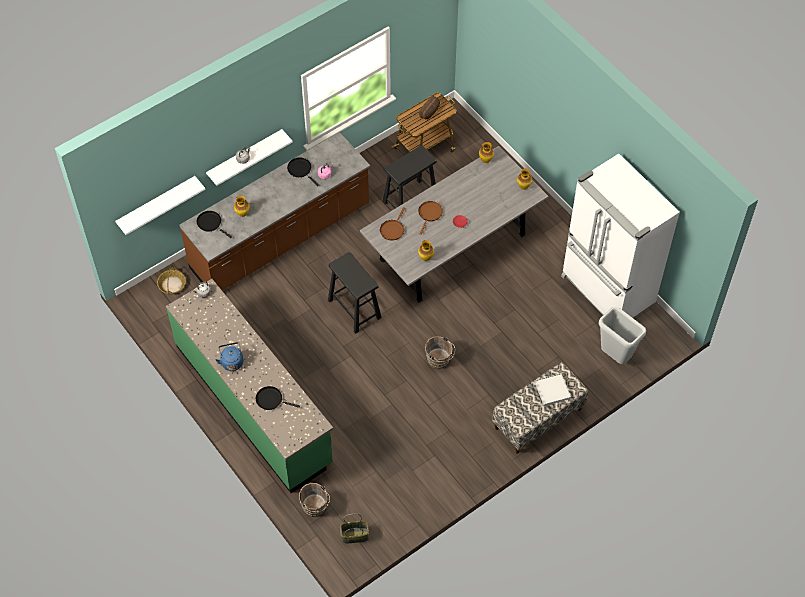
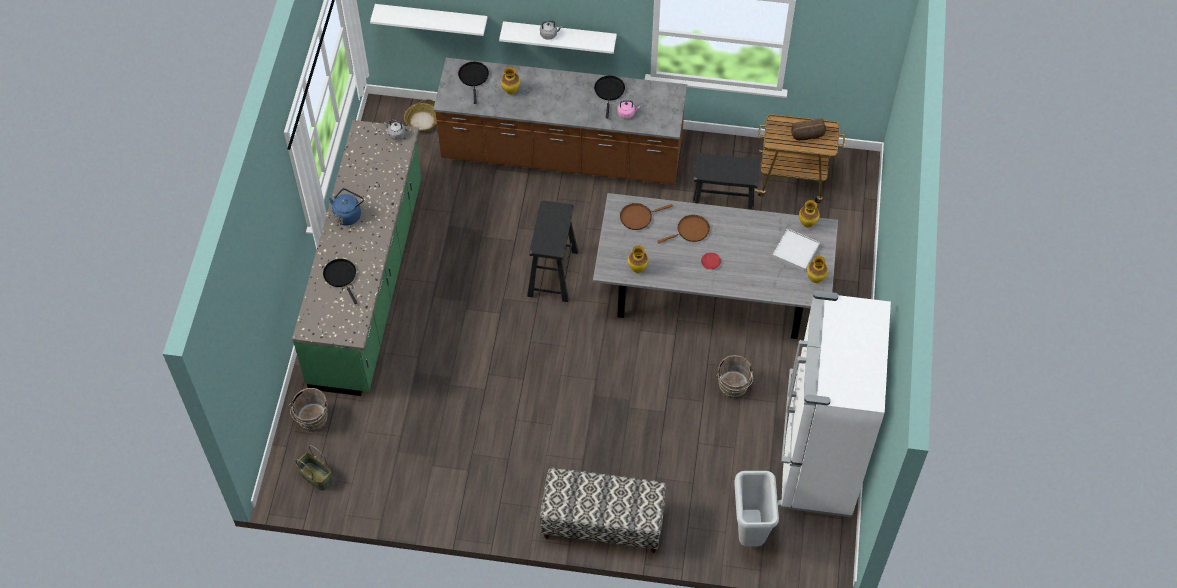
camera: 45 degrees right, 0 degrees up
(439, 361) = (574, 388): brown bucket -> brown bucket (733, 388)
(552, 390) = (623, 501): white tray -> white tray (795, 251)

